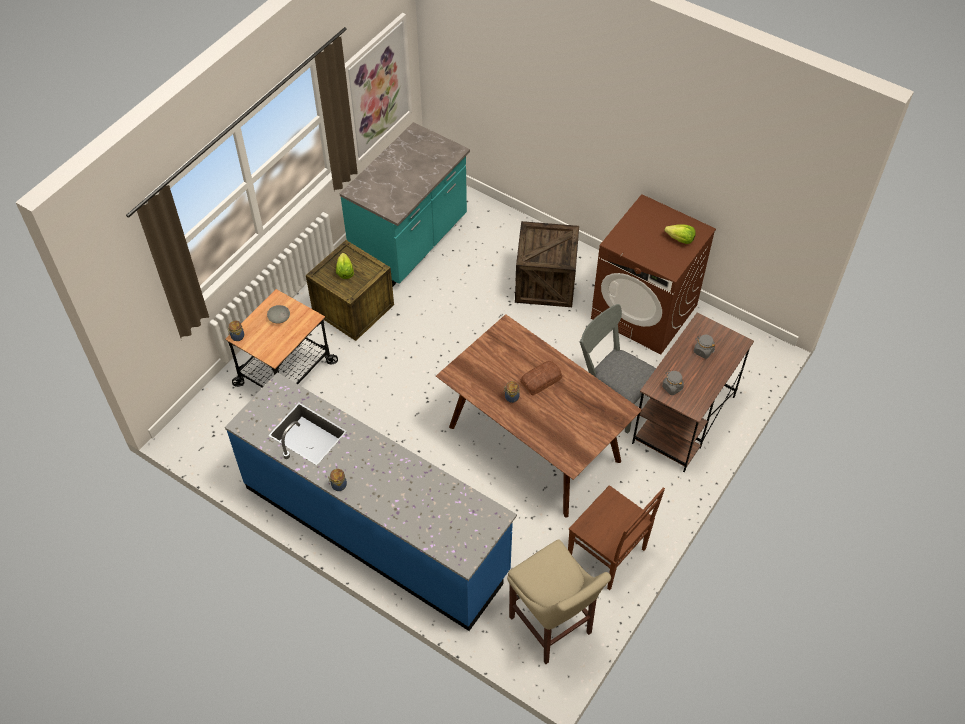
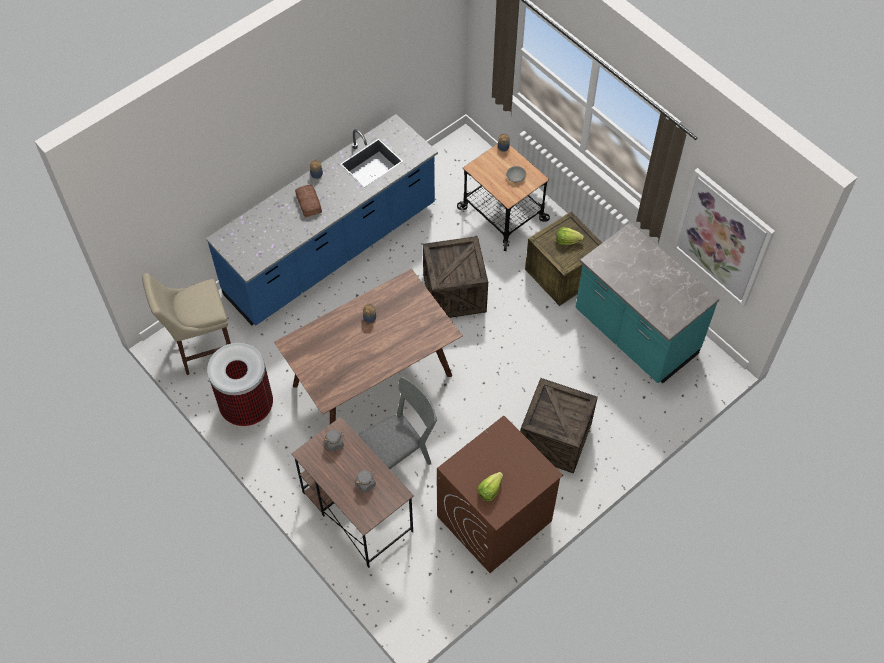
camera: 105 degrees right, 5 degrees up
(402, 395) = (454, 293): none -> crate
(542, 381) = (379, 344): bread -> bread (308, 204)
(608, 555) = (246, 406): brown chair -> trash can

